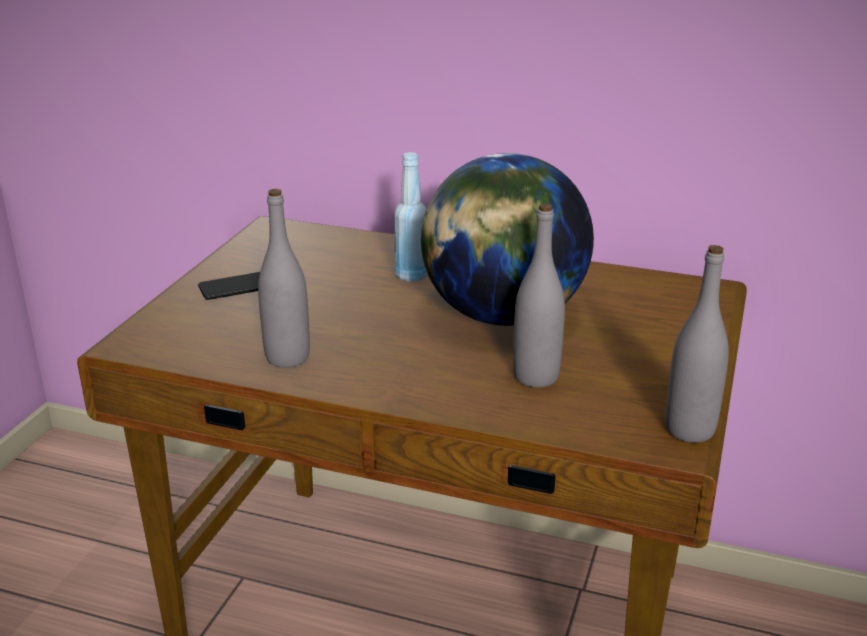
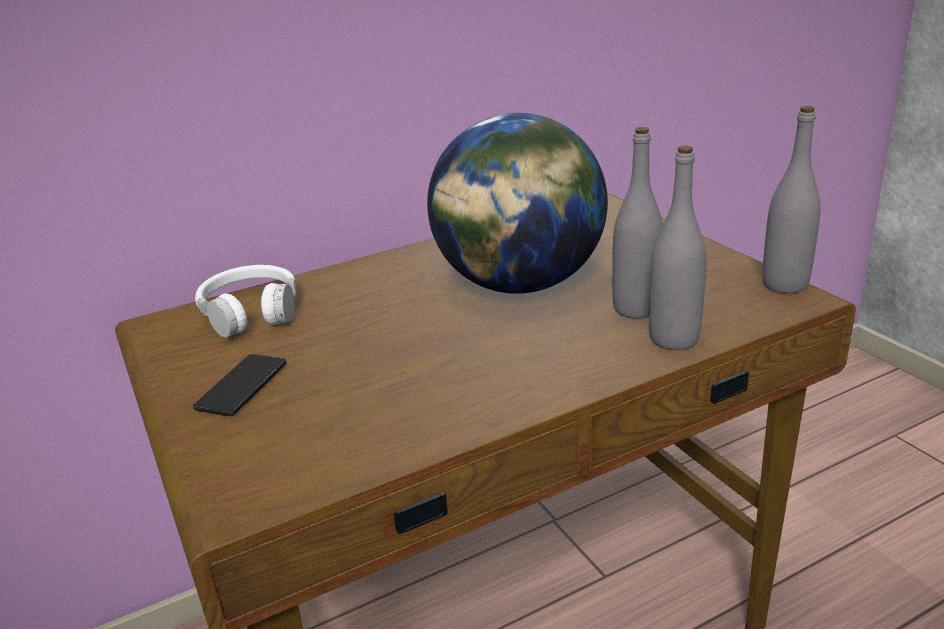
camera: 45 degrees left, 0 degrees up
(287, 358) = (429, 411): grey bottle -> grey bottle (674, 339)
(325, 245) = (251, 312): none -> white headphones
(411, 276) = (386, 295): blue bottle -> none

